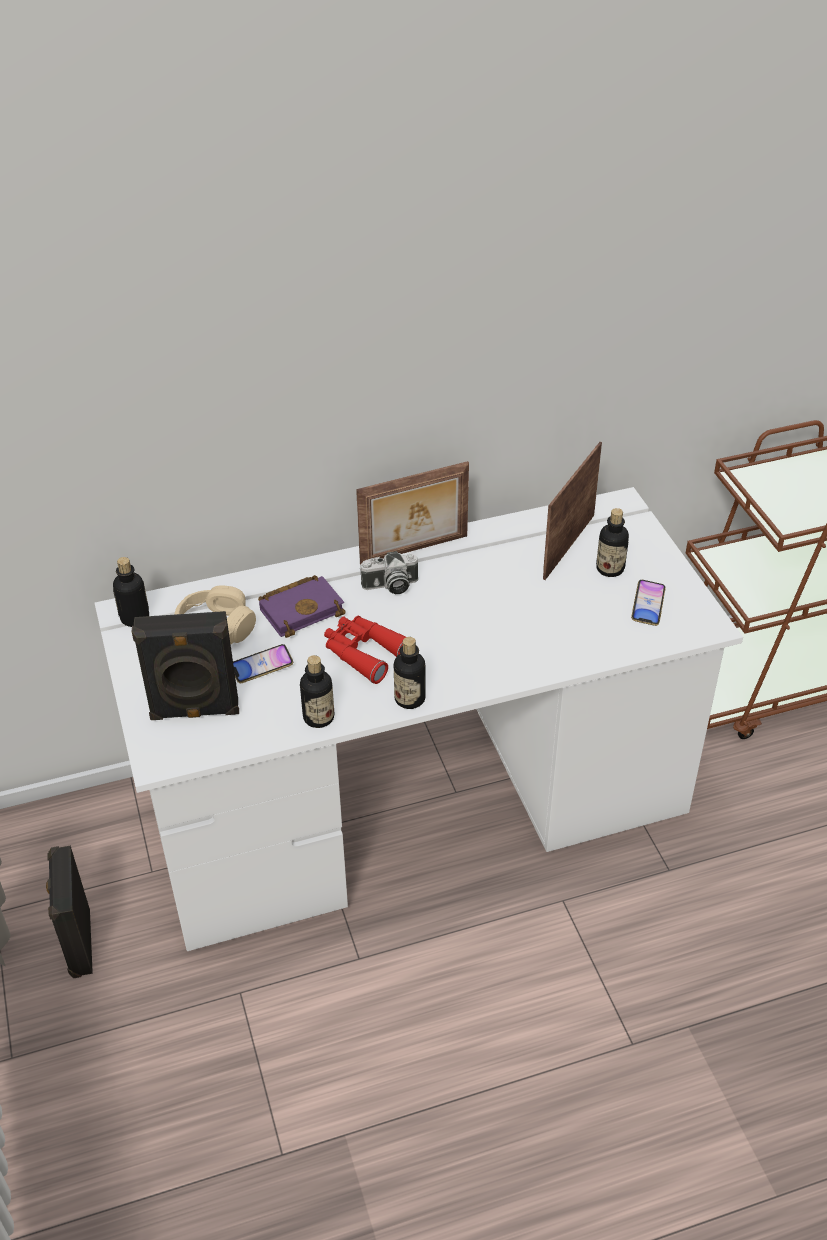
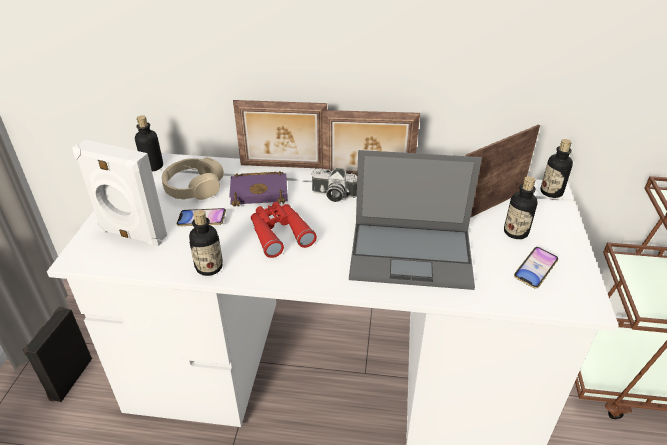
camera: 25 degrees right, 5 degrees down
(195, 712) = (131, 235): black speaker -> white speaker
(304, 567) = (283, 167): none -> picture frame
(410, 699) = (286, 277): bottle -> bottle (551, 192)
(521, 628) = (412, 254): none -> laptop

